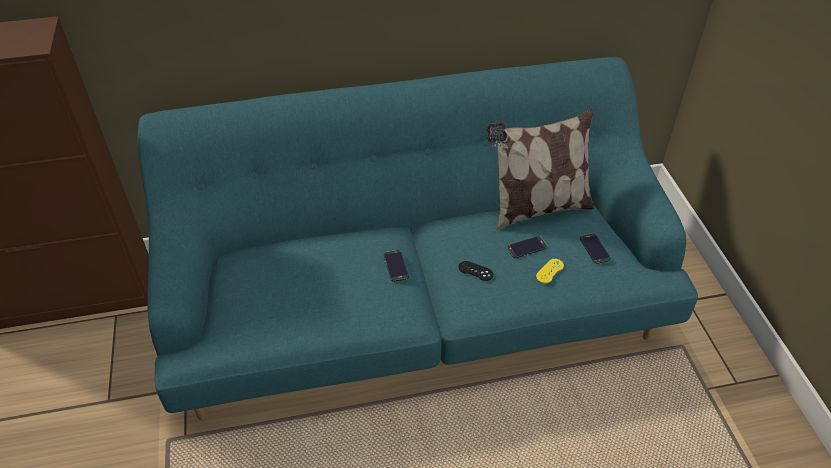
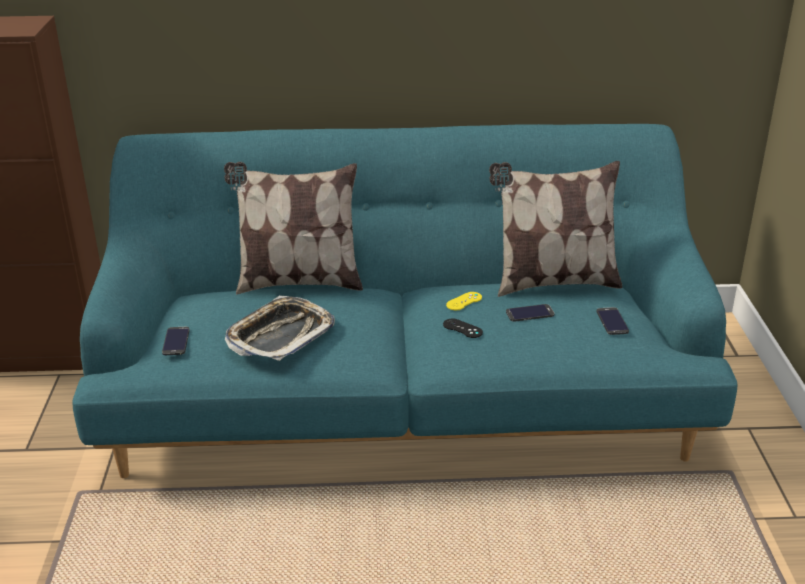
camera: 10 degrees right, 15 degrees down
(322, 231) = (298, 282): none -> pillow
(324, 298) = (280, 335): none -> tray
(396, 266) = (371, 316): phone -> phone (176, 341)
(549, 271) = (551, 336): yellow game controller -> yellow game controller (464, 301)

